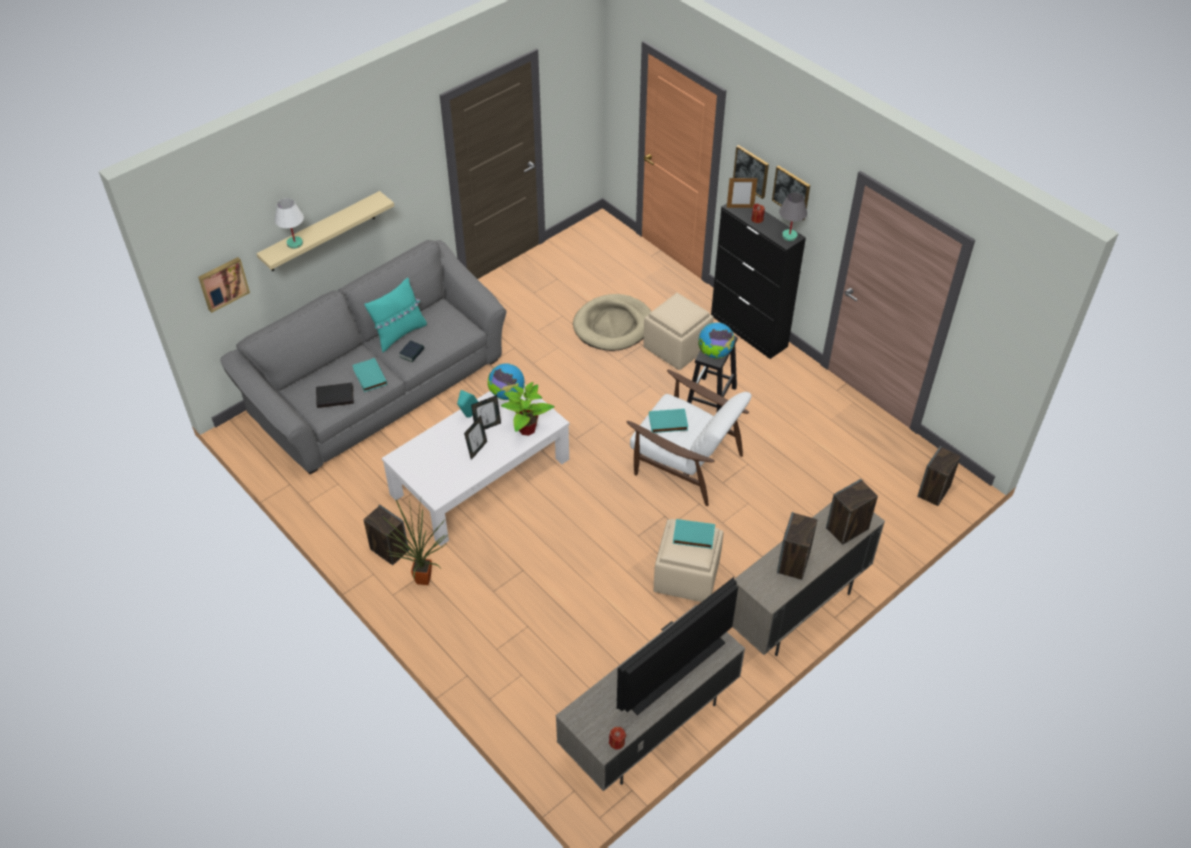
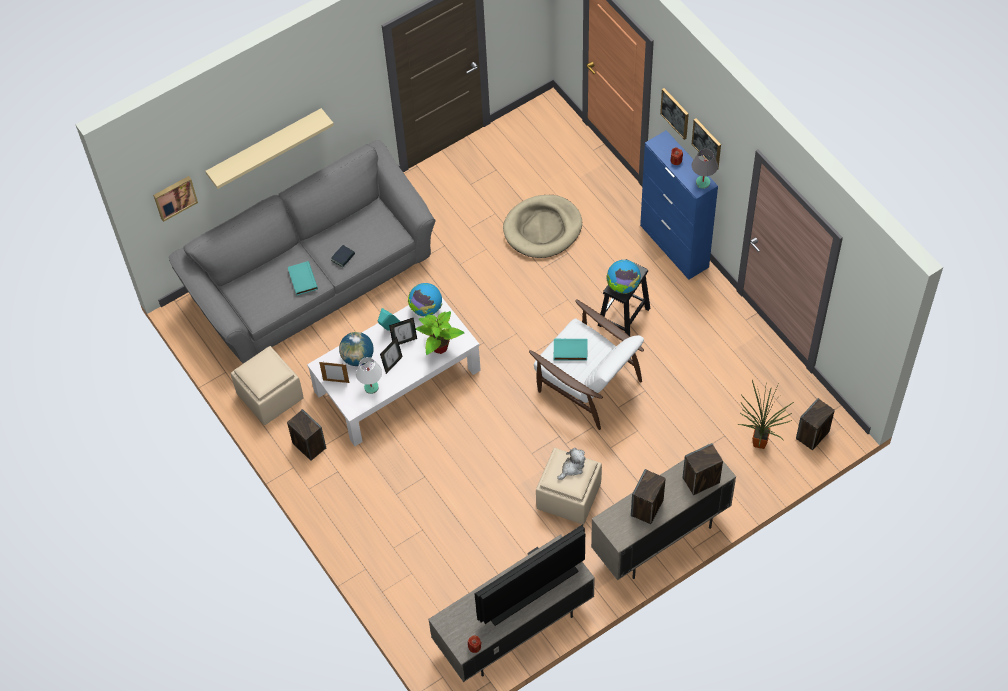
camera: 10 degrees right, 10 degrees up
(294, 243) = (240, 163): white table lamp -> white table lamp (371, 387)
(335, 396) = (270, 297): black book -> none
(399, 334) = (333, 235): turquoise pillow -> none
(422, 582) = (335, 479): potted plant -> potted plant (758, 445)
(437, 446) = (358, 357): none -> globe
(676, 347) = (599, 259): beige ottoman -> beige ottoman (269, 396)
(693, 536) = (572, 467): turquoise book -> plush toy
(740, 207) = (662, 145): picture frame -> picture frame (336, 381)
(749, 331) = (674, 246): black cabinet -> blue cabinet

